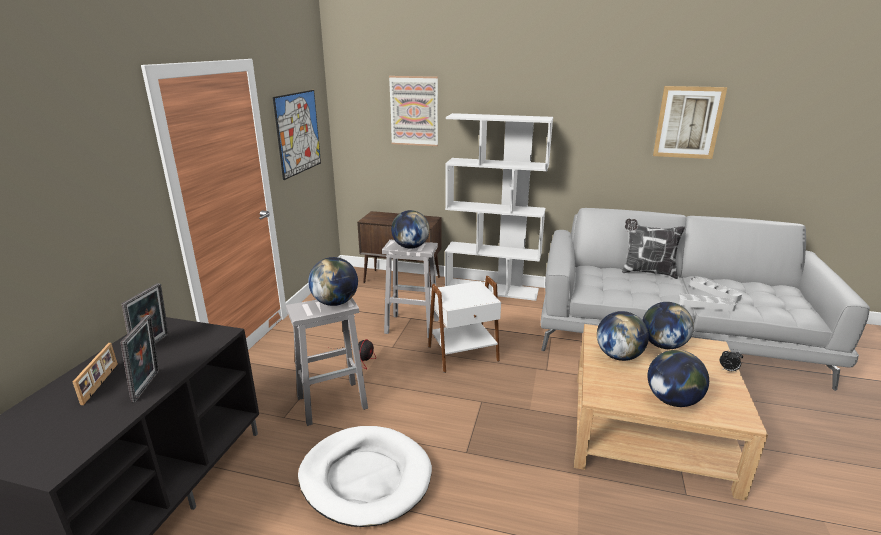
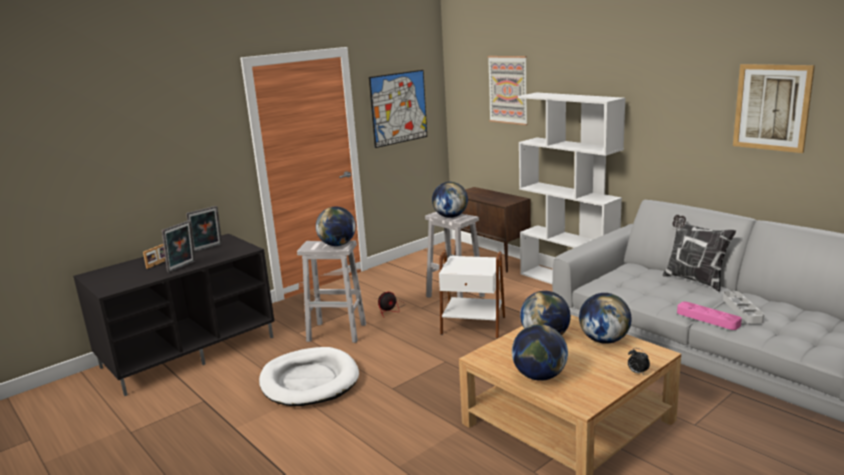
camera: 35 degrees right, 5 degrees down
(705, 305) = (708, 319): grey tray -> pink tray

